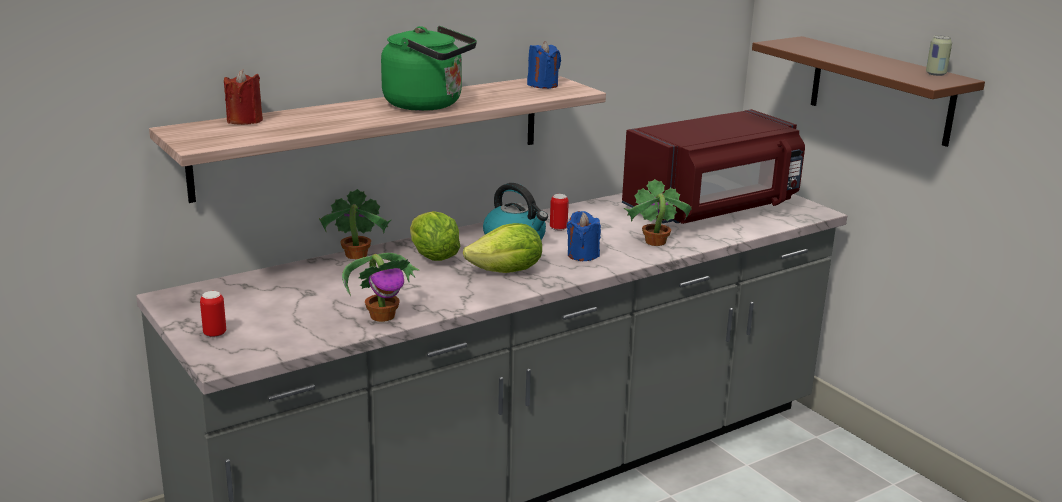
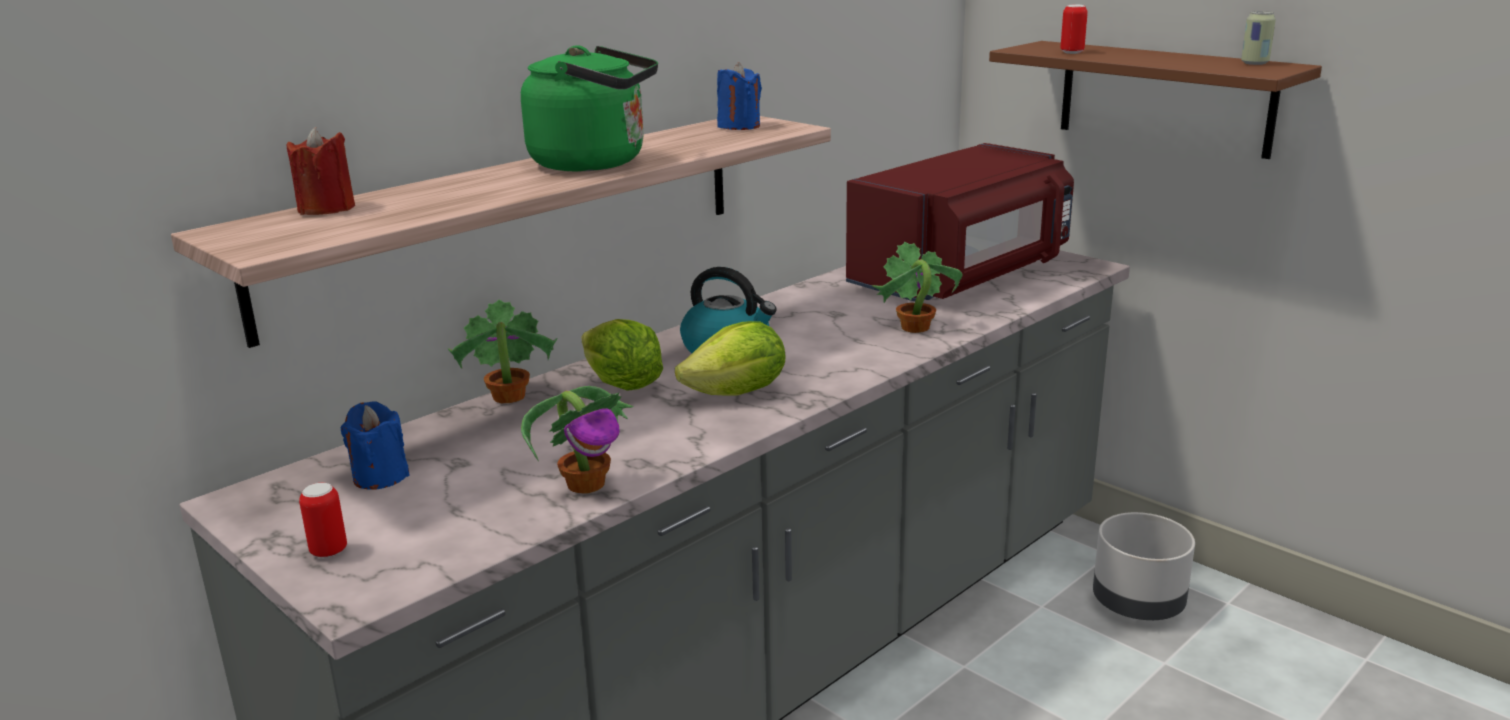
camera: 10 degrees left, 0 degrees up
(558, 228) = (777, 325): can -> can (1072, 52)
(582, 255) = (829, 357): blue candle -> blue candle (380, 477)
(821, 475) = (1138, 605): none -> grey planter

